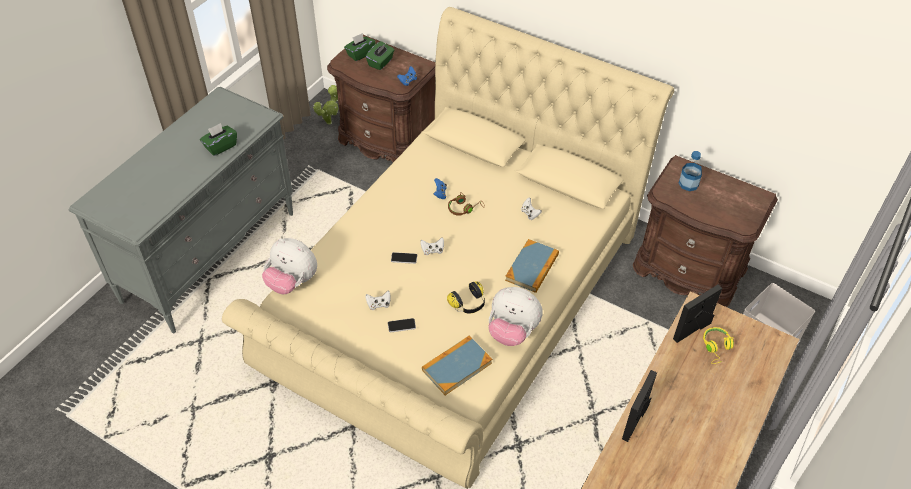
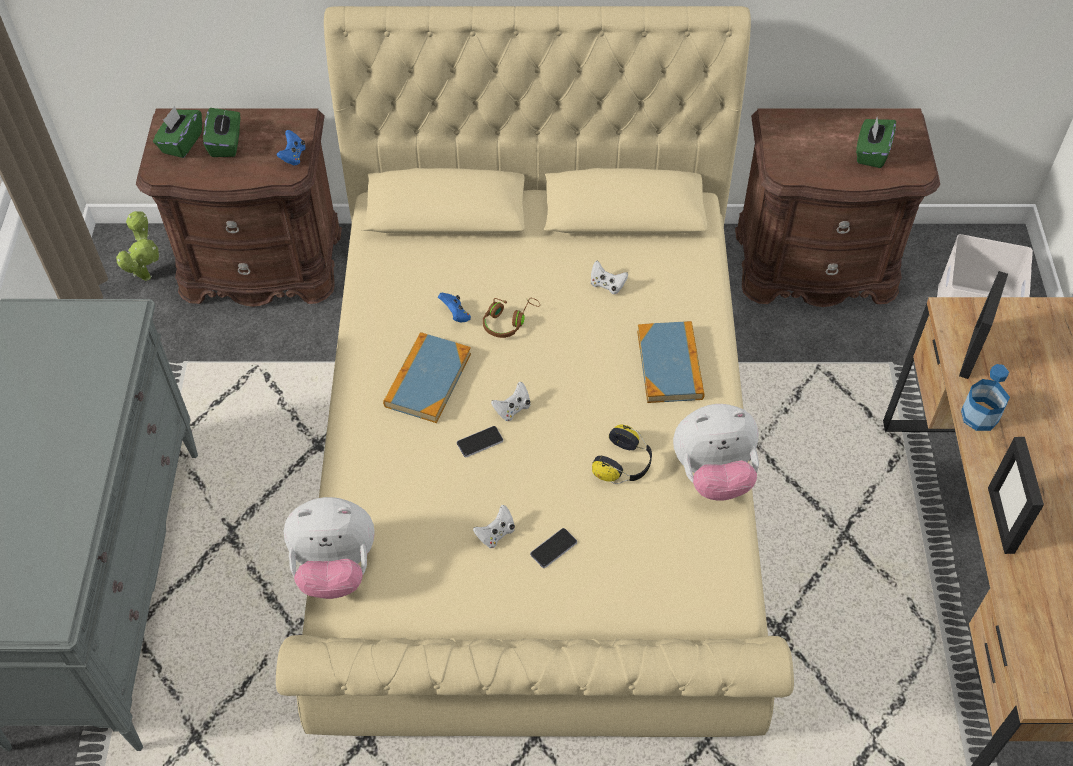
camera: 30 degrees left, 5 degrees up
(220, 146) = (89, 403): green tissue box -> green tissue box (871, 153)
(457, 366) = (678, 568): book -> book (427, 380)
(688, 184) = (806, 143): bottle -> bottle (979, 416)
(716, 348) = (1018, 360): yellow headphones -> none

